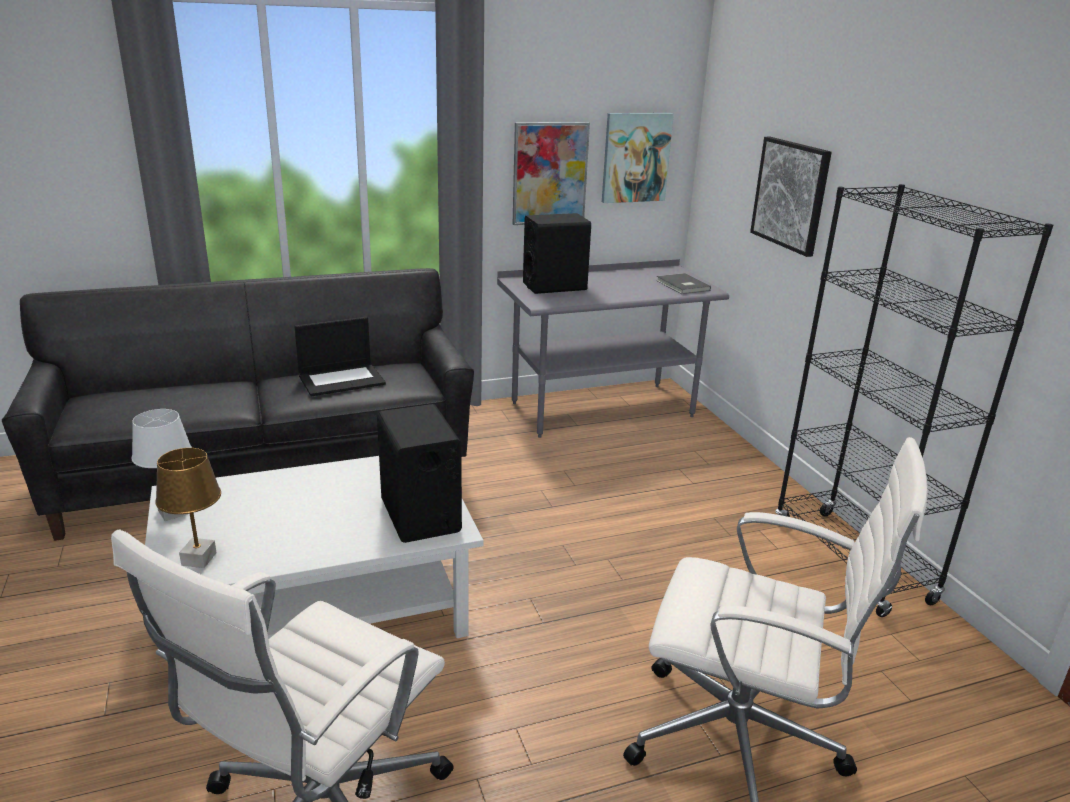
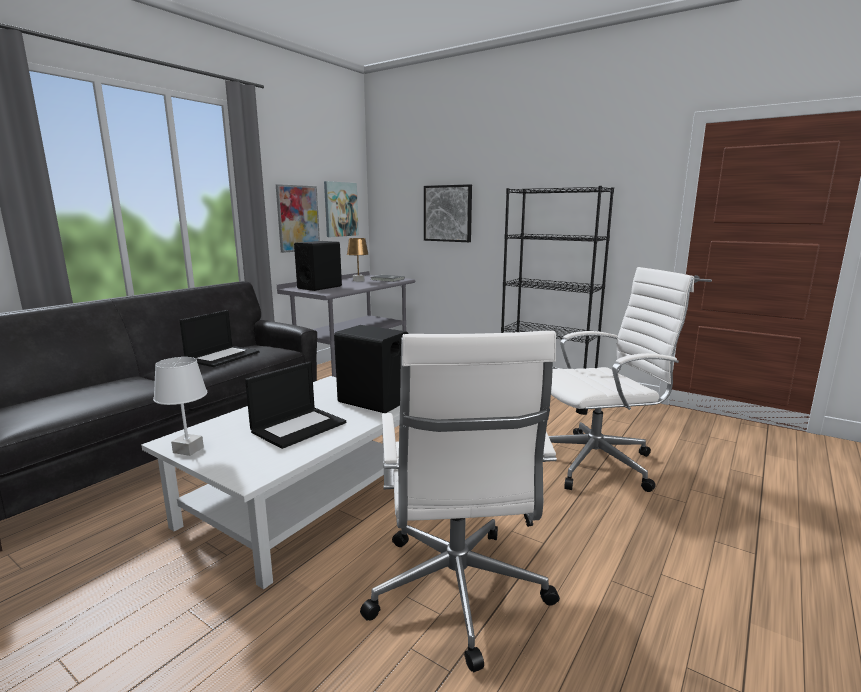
camera: 35 degrees left, 10 degrees down
(199, 559) = (256, 462): brown table lamp -> brown table lamp (358, 280)
(296, 523) = (299, 427): none -> laptop

